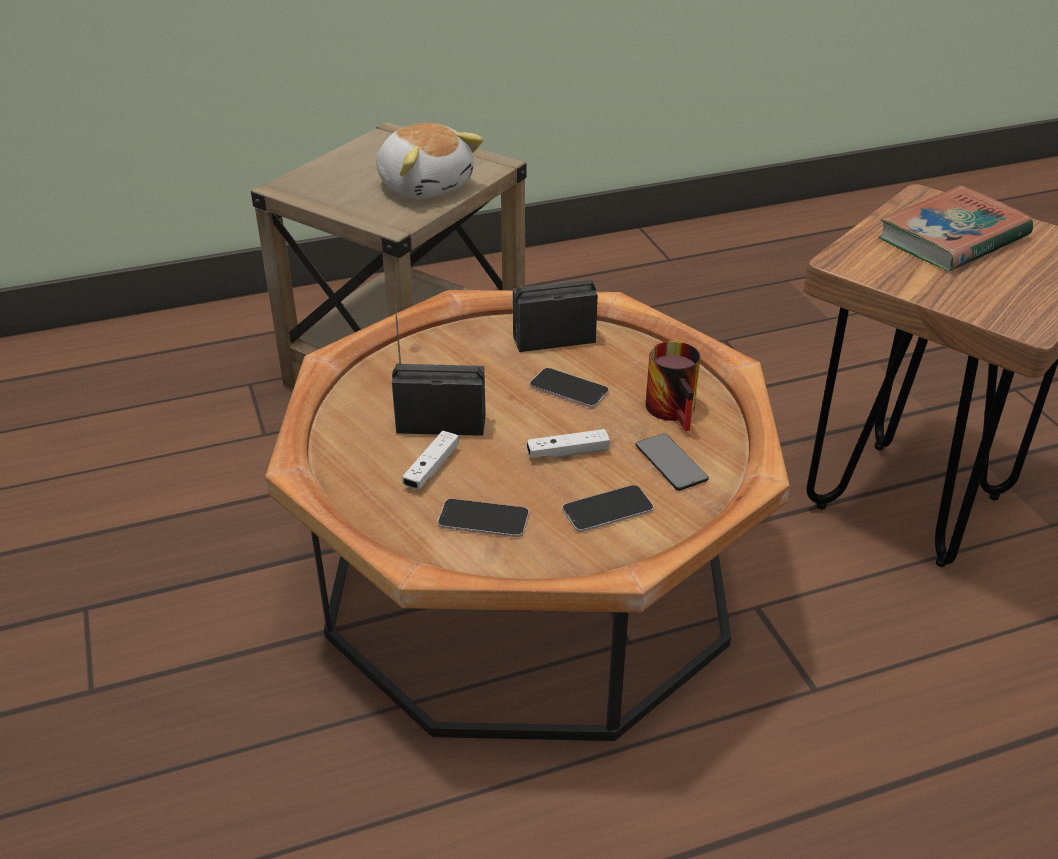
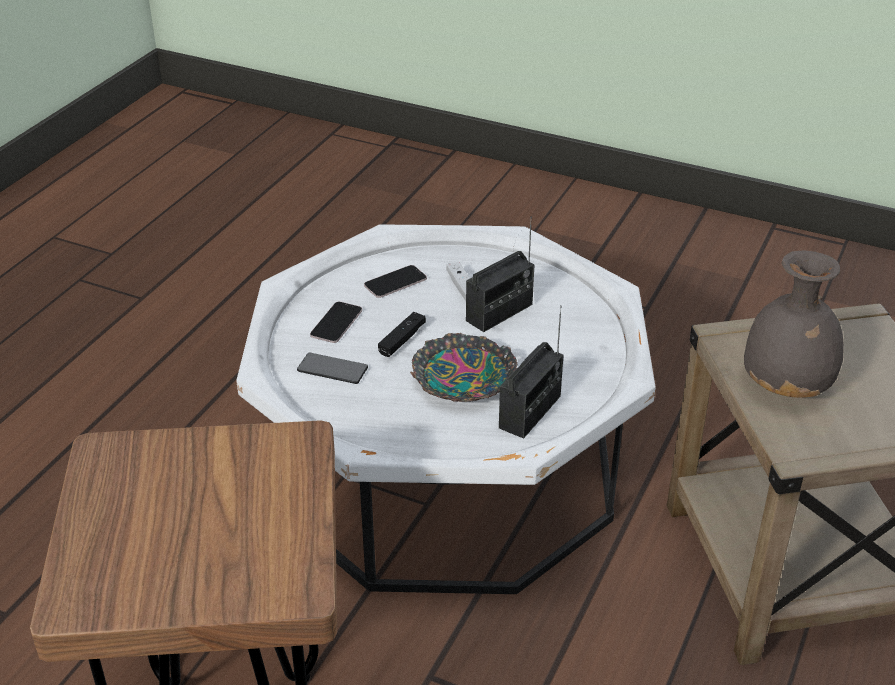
camera: 135 degrees right, 0 degrees up
(425, 185) = (788, 388): plush toy -> grey vase
(528, 581) = (447, 470): brown coffee table -> white coffee table
(568, 452) = (402, 340): white game controller -> black game controller
(569, 389) = (462, 380): phone -> bowl
(677, 410) = (371, 408): mug -> none
(953, 238) = (228, 533): book -> none

